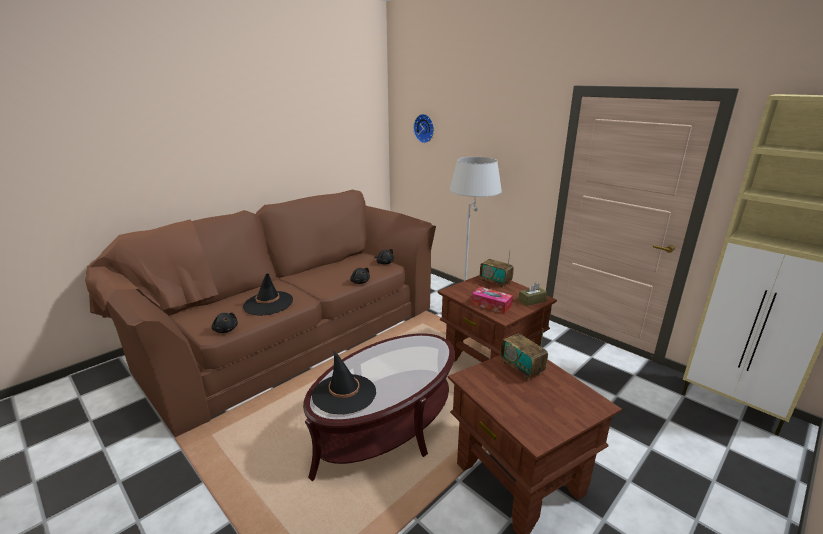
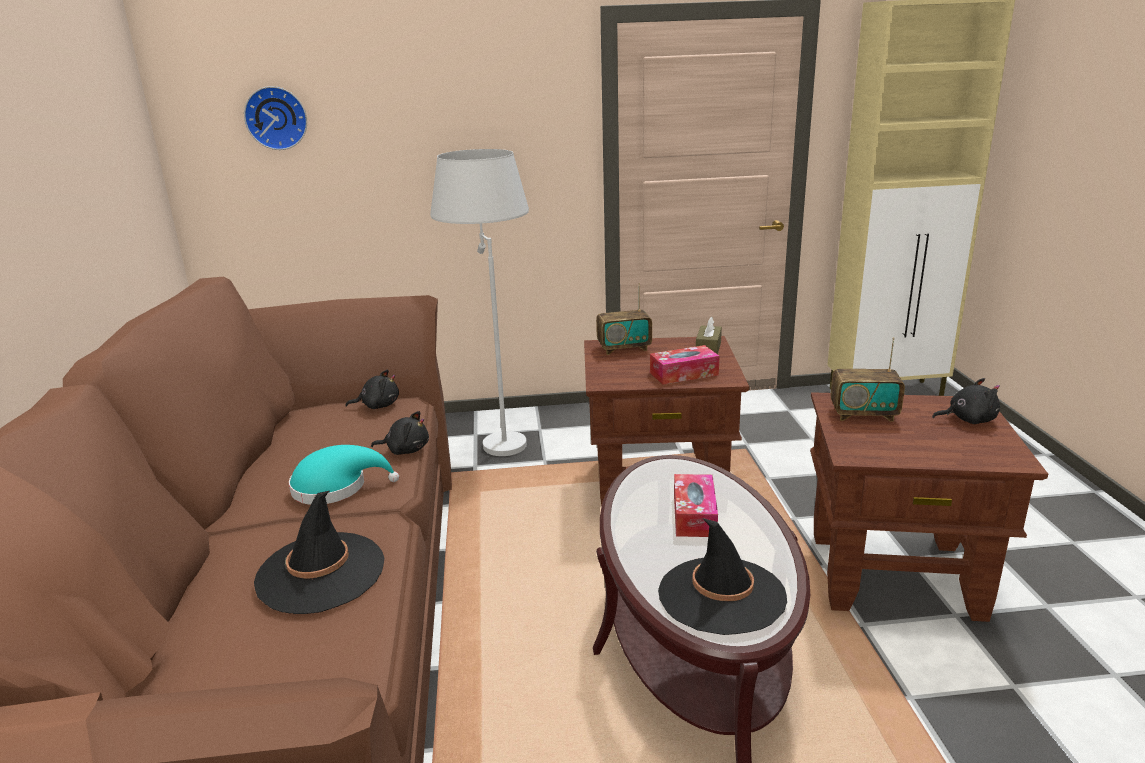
camera: 50 degrees left, 0 degrees up
(225, 329) = (348, 664): black plush toy -> black plush toy (968, 420)
(320, 282) = (336, 487): none -> turquoise hat
(400, 364) = (694, 515): none -> tissue box

